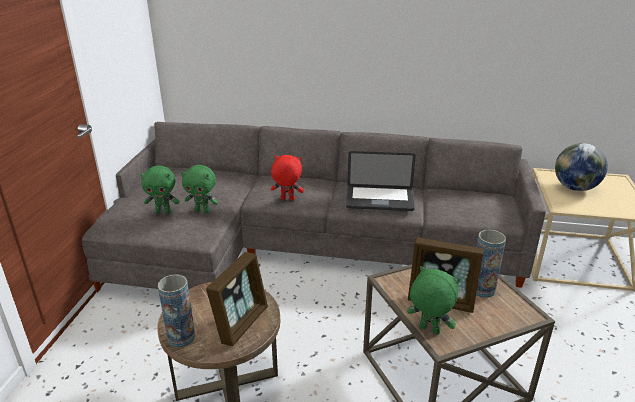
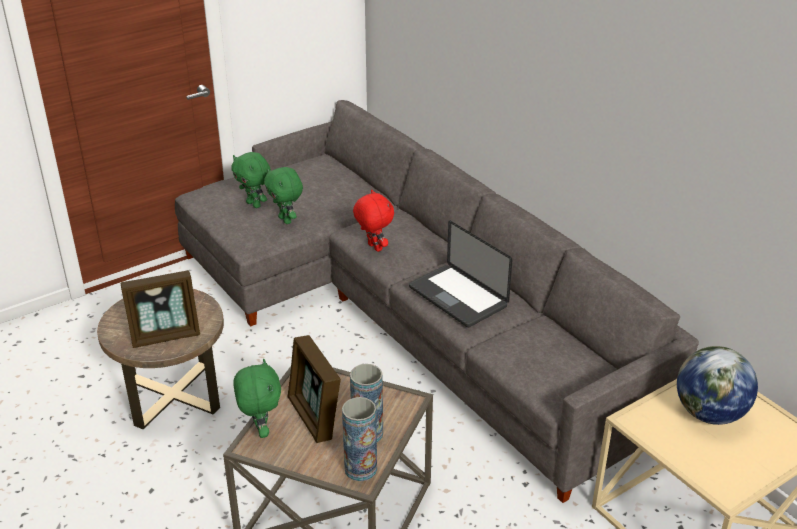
camera: 45 degrees right, 5 degrees up
(181, 337) = (117, 320): vase -> vase (360, 469)

